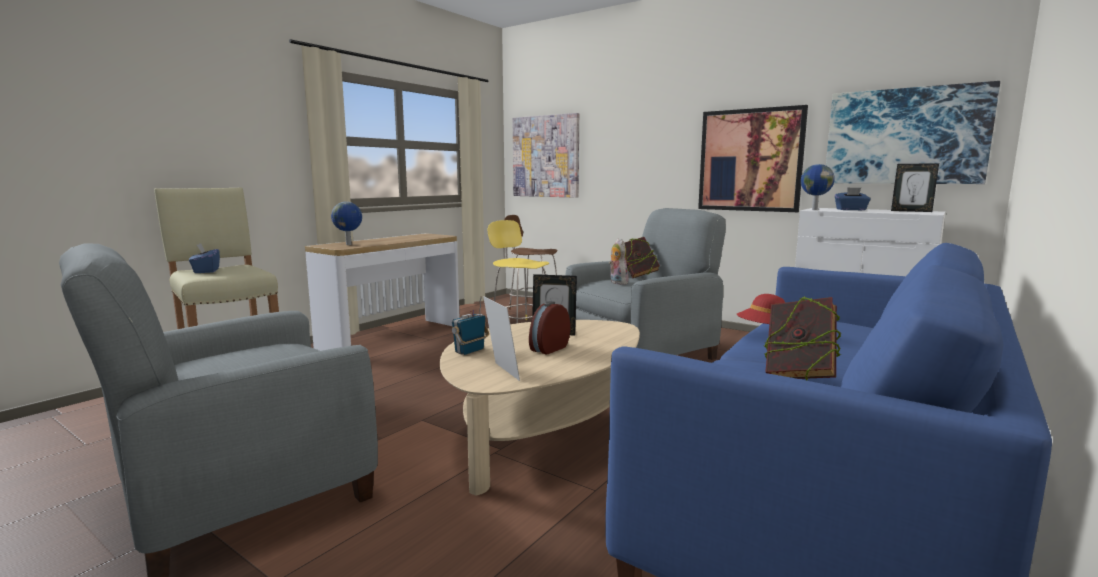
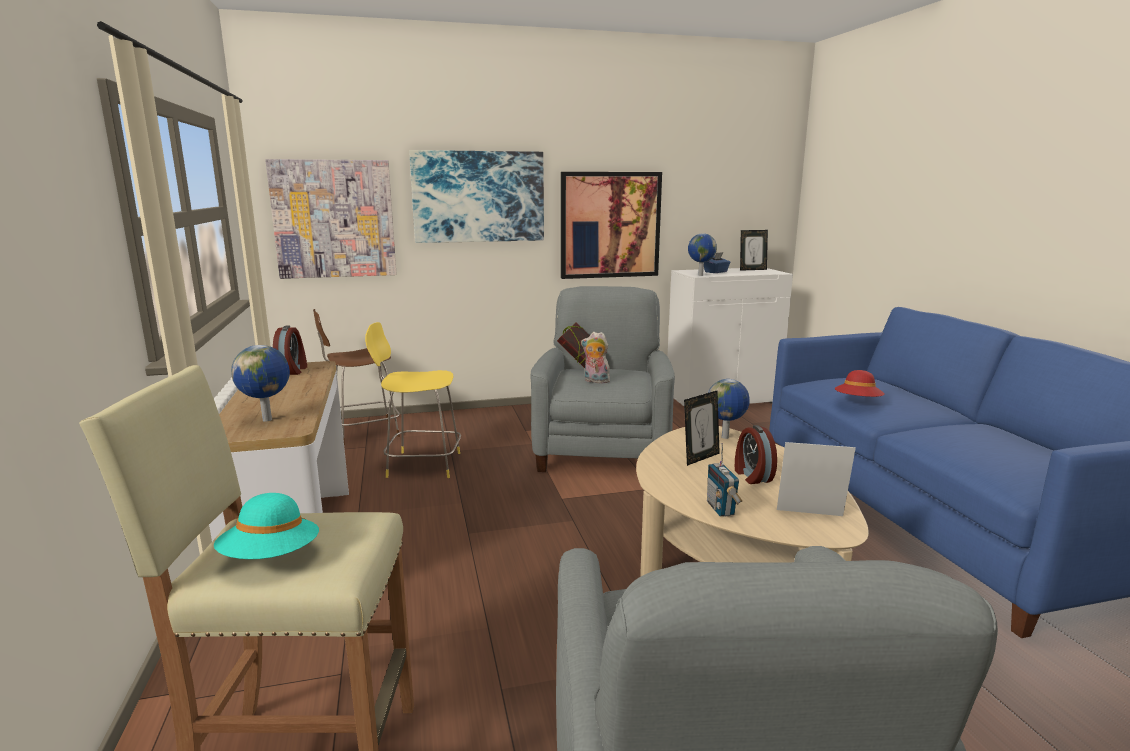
camera: 50 degrees left, 5 degrees up
(206, 271) = (271, 558): blue tissue box -> turquoise hat
(427, 236) = (293, 370): none -> alarm clock
(613, 331) = (726, 437): none -> globe
(798, 377) = (981, 433): book -> none
(905, 136) = (733, 205): picture -> picture (478, 197)

